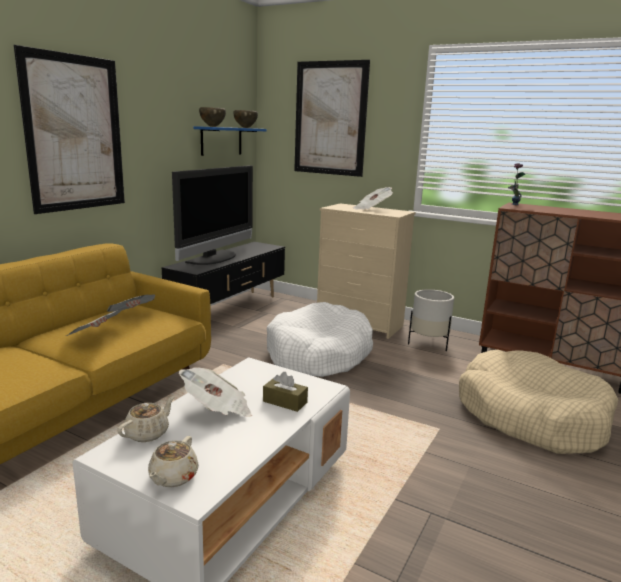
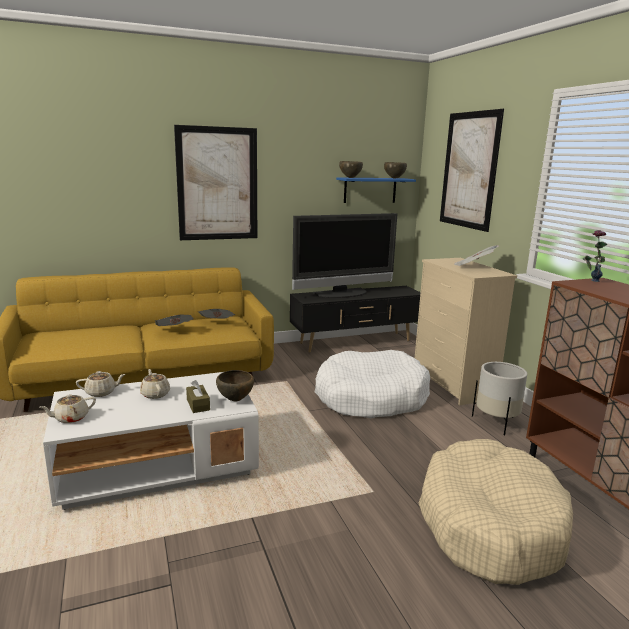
camera: 40 degrees right, 0 degrees up
(217, 409) = (155, 394): newspaper -> beige teapot
(309, 383) = (236, 399): none -> brown bowl

